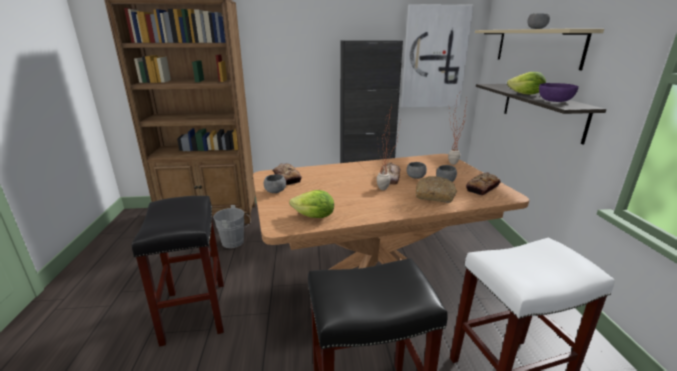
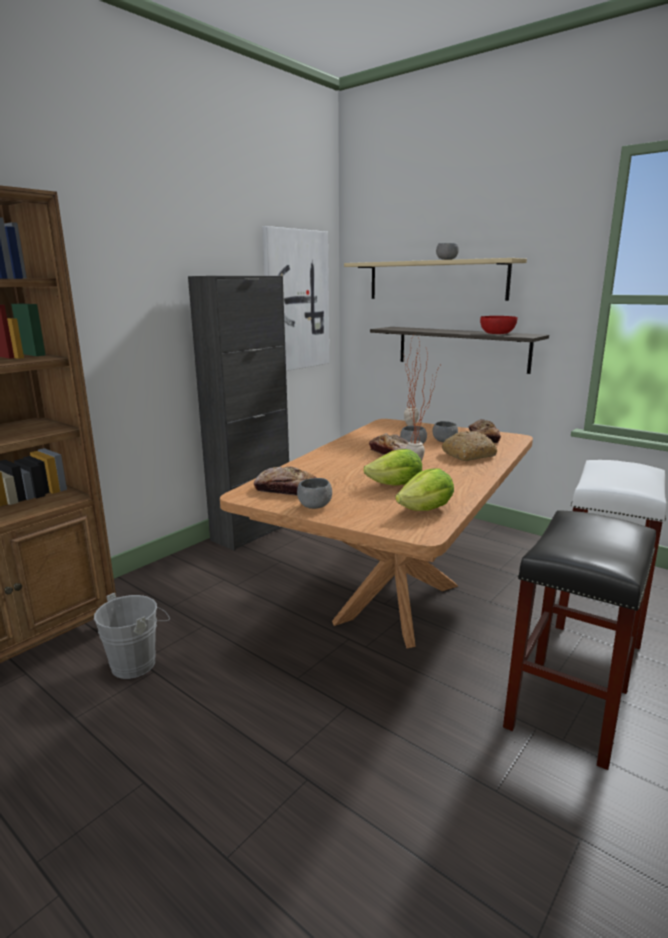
camera: 45 degrees left, 5 degrees down
(194, 311) = (243, 779): black stool -> none
(525, 94) = (455, 332): lettuce -> lettuce (396, 485)
(555, 101) = (497, 333): purple bowl -> red bowl

